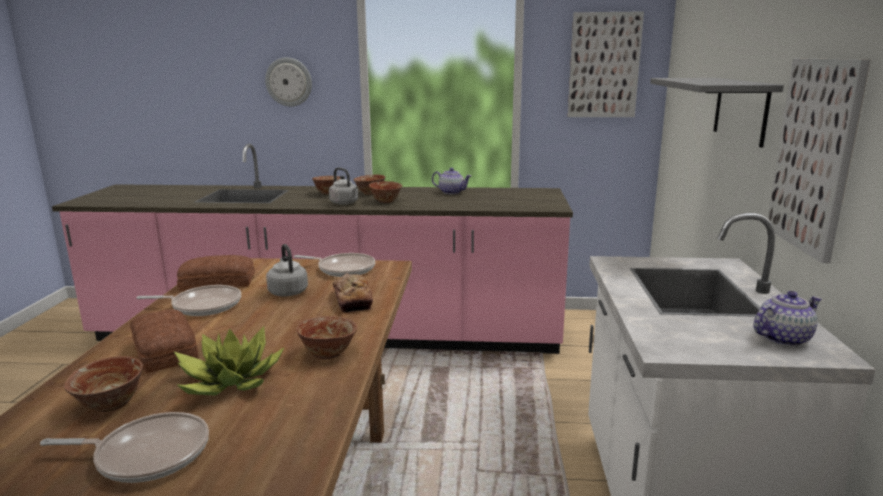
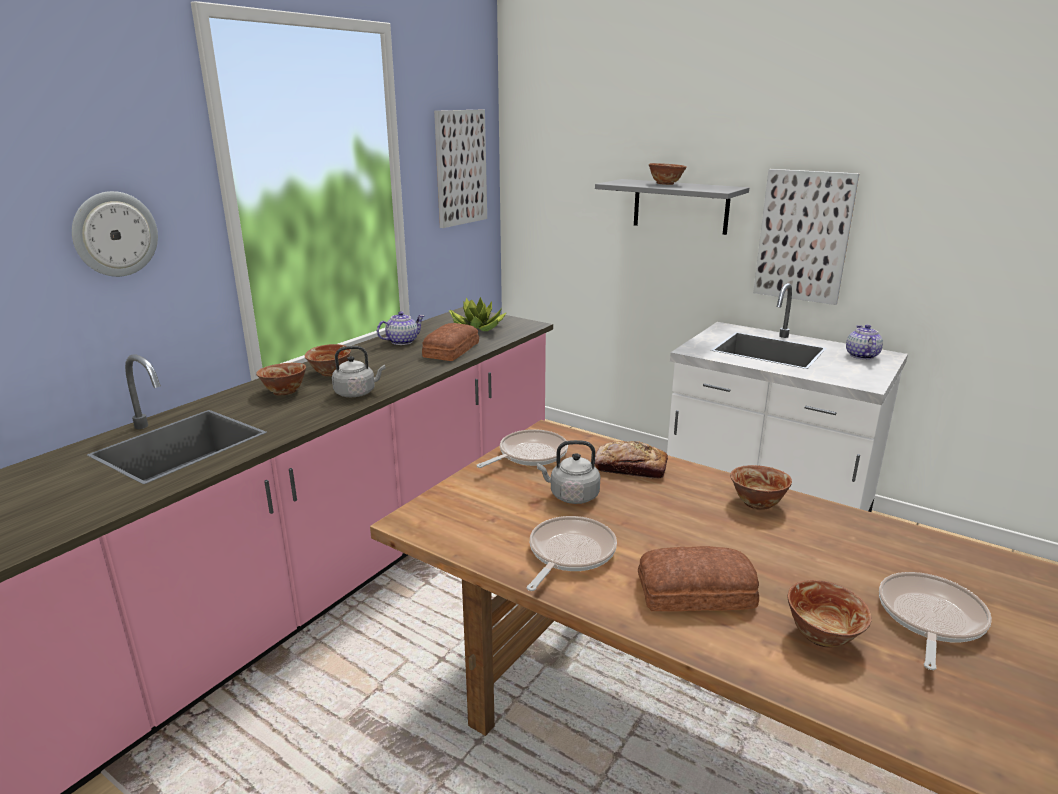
camera: 60 degrees left, 5 degrees up
(217, 282) = (488, 534): bread -> bread (449, 350)
(228, 382) = (796, 561): potted plant -> potted plant (477, 328)
(386, 201) = (387, 374): bowl -> bowl (665, 184)

